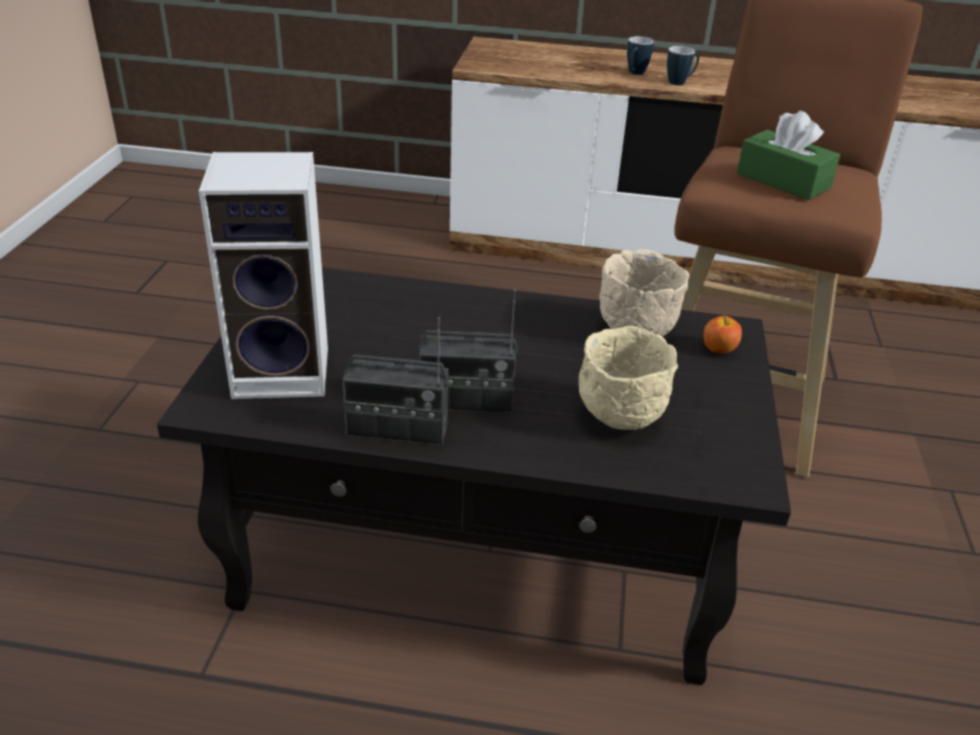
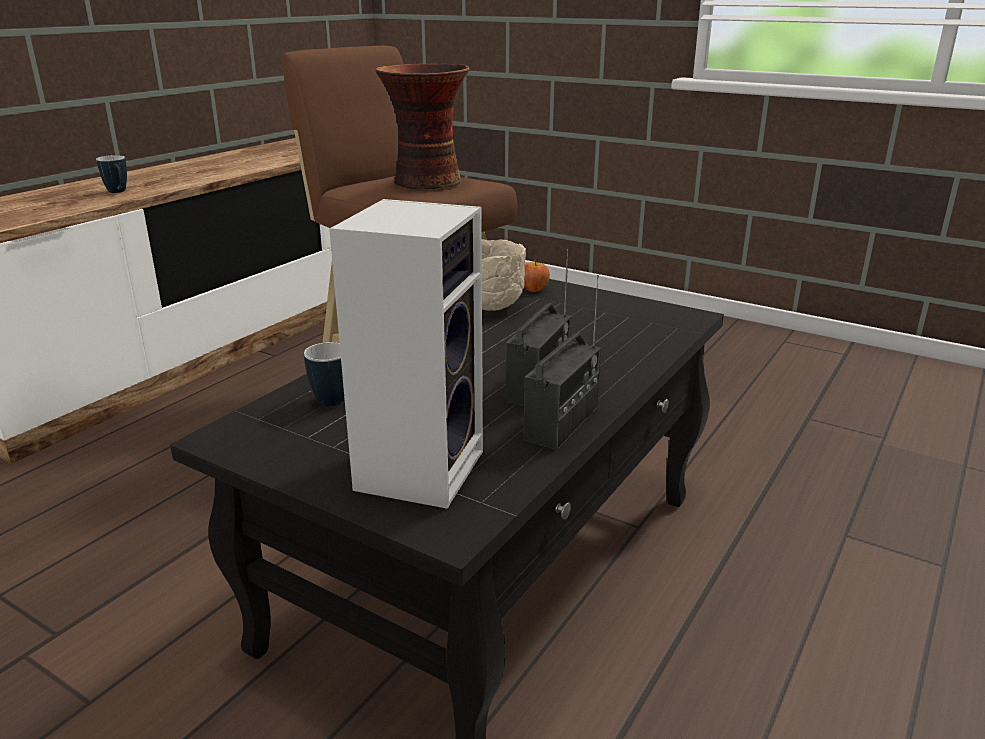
camera: 65 degrees left, 10 degrees down
(618, 418) = (598, 337): beige bowl -> none
(680, 82) = (167, 185): mug -> mug (332, 397)
(783, 181) = (426, 182): green tissue box -> vase

